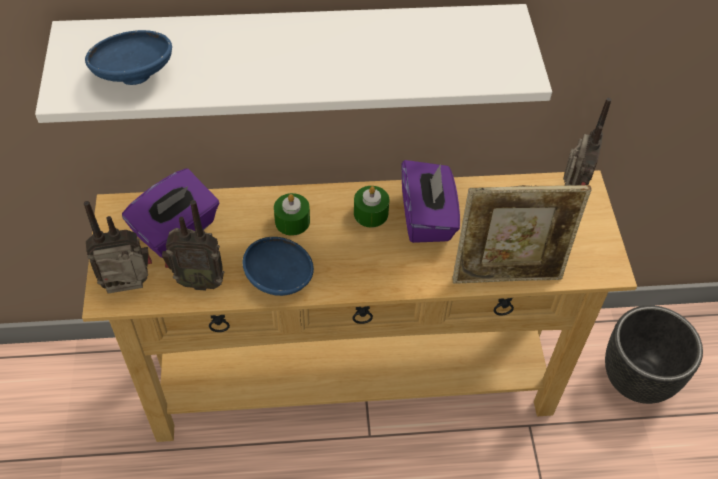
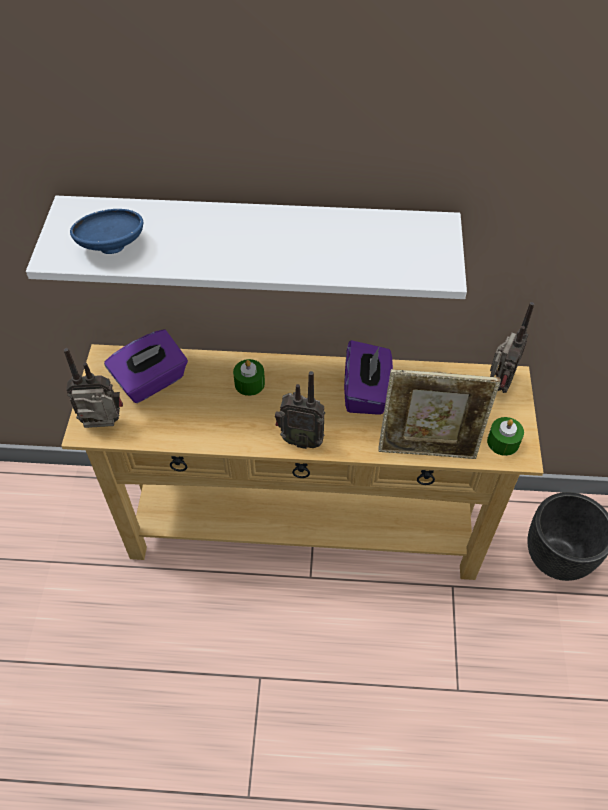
camera: 10 degrees right, 0 degrees up
(199, 280) = (162, 425): radio -> radio (301, 439)
(280, 279) = (230, 431): blue bowl -> none
(371, 213) = (318, 383): green candle -> green candle (503, 442)

